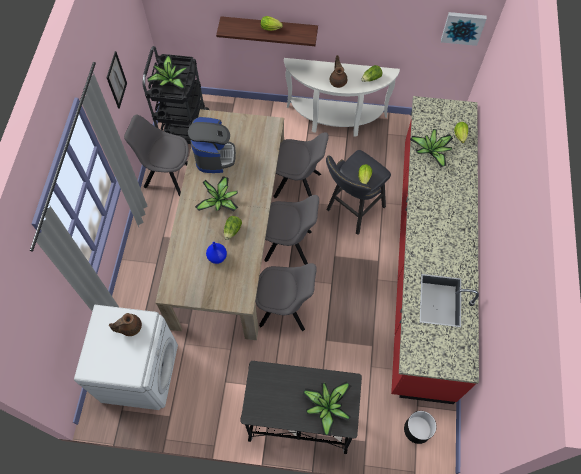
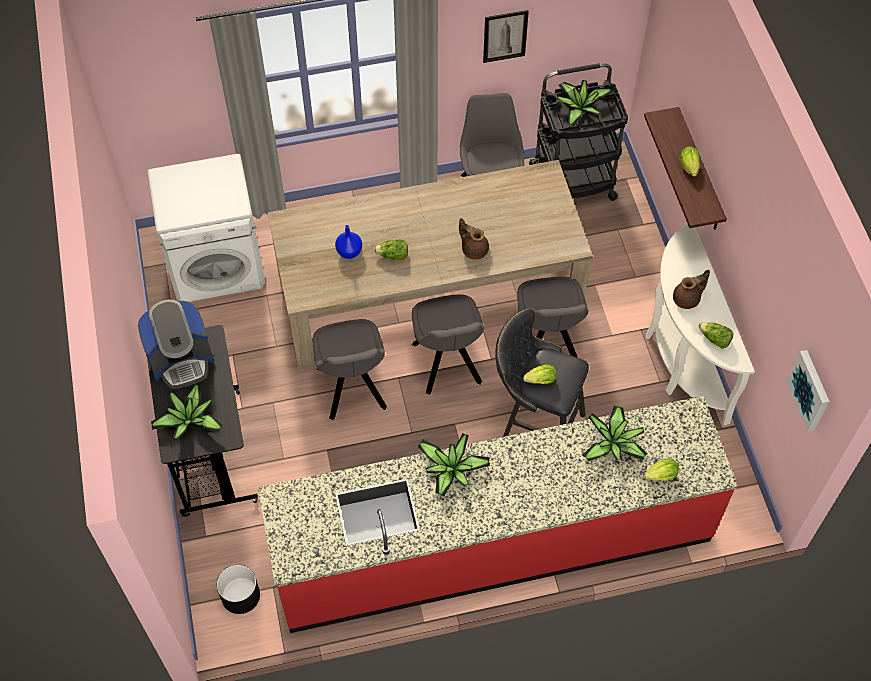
camera: 70 degrees right, 5 degrees down
(130, 327) = (223, 195): brown teapot -> brown teapot (474, 249)
(214, 156) = (493, 199): coffee machine -> coffee machine (181, 360)
(220, 201) = (429, 228): potted plant -> potted plant (451, 470)

